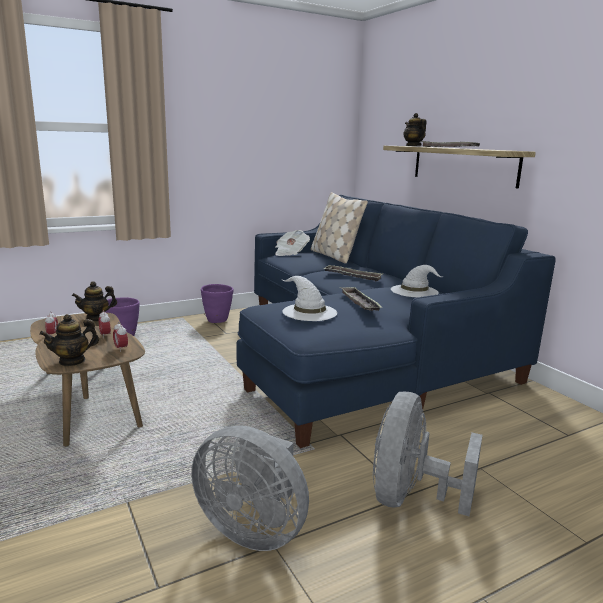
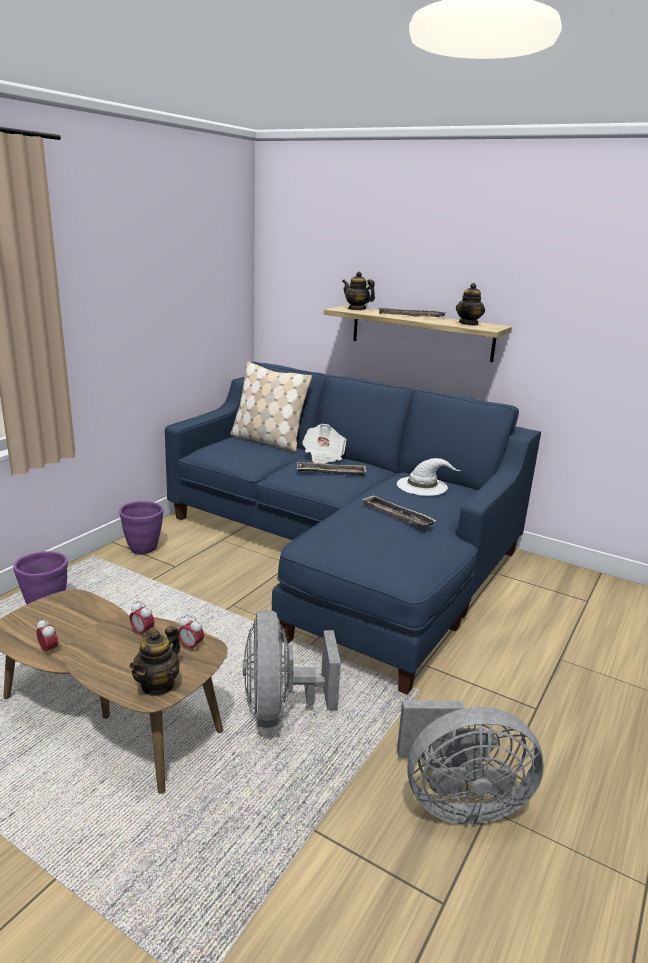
camera: 30 degrees left, 5 degrees up
(96, 318) = (68, 603): teapot -> teapot (468, 324)
(290, 253) = (217, 445): newspaper -> newspaper (323, 456)
(308, 312) = (371, 542): white hat -> none
(411, 497) = (541, 711): grey fan -> grey fan (280, 709)

